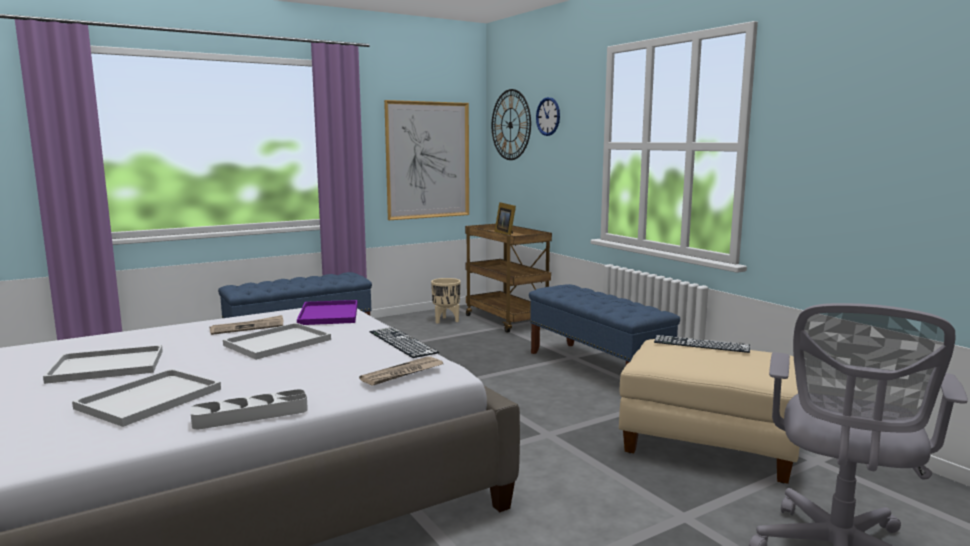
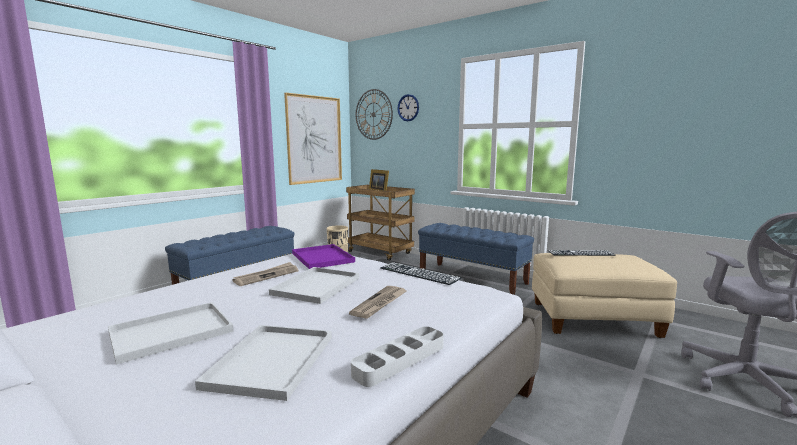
camera: 20 degrees left, 0 degrees up
(402, 373) = (467, 299): newspaper -> newspaper (380, 303)

